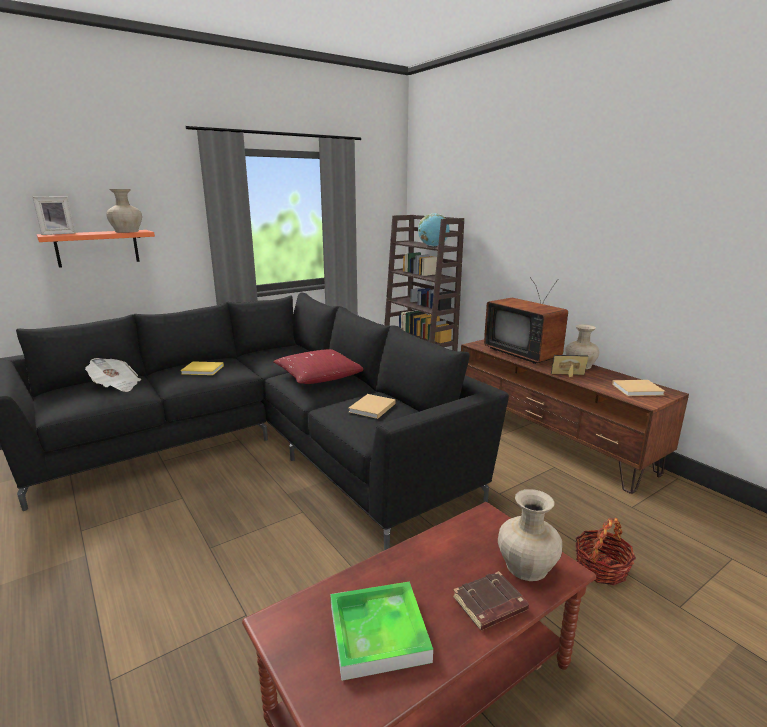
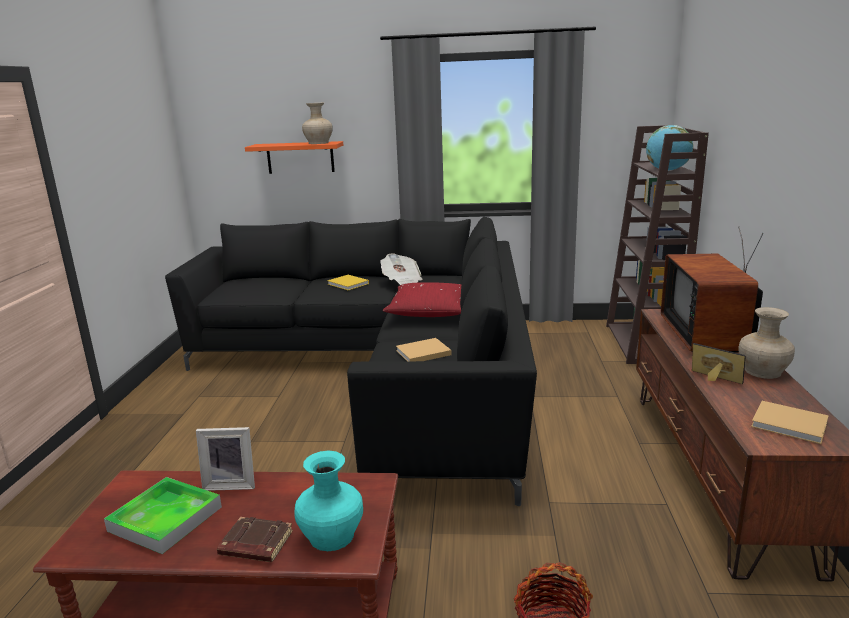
camera: 40 degrees right, 0 degrees up
(58, 233) = (267, 144): picture frame -> picture frame (231, 483)
(116, 386) = (273, 284): newspaper -> newspaper (402, 281)
(527, 567) = (331, 536): beige vase -> turquoise vase

